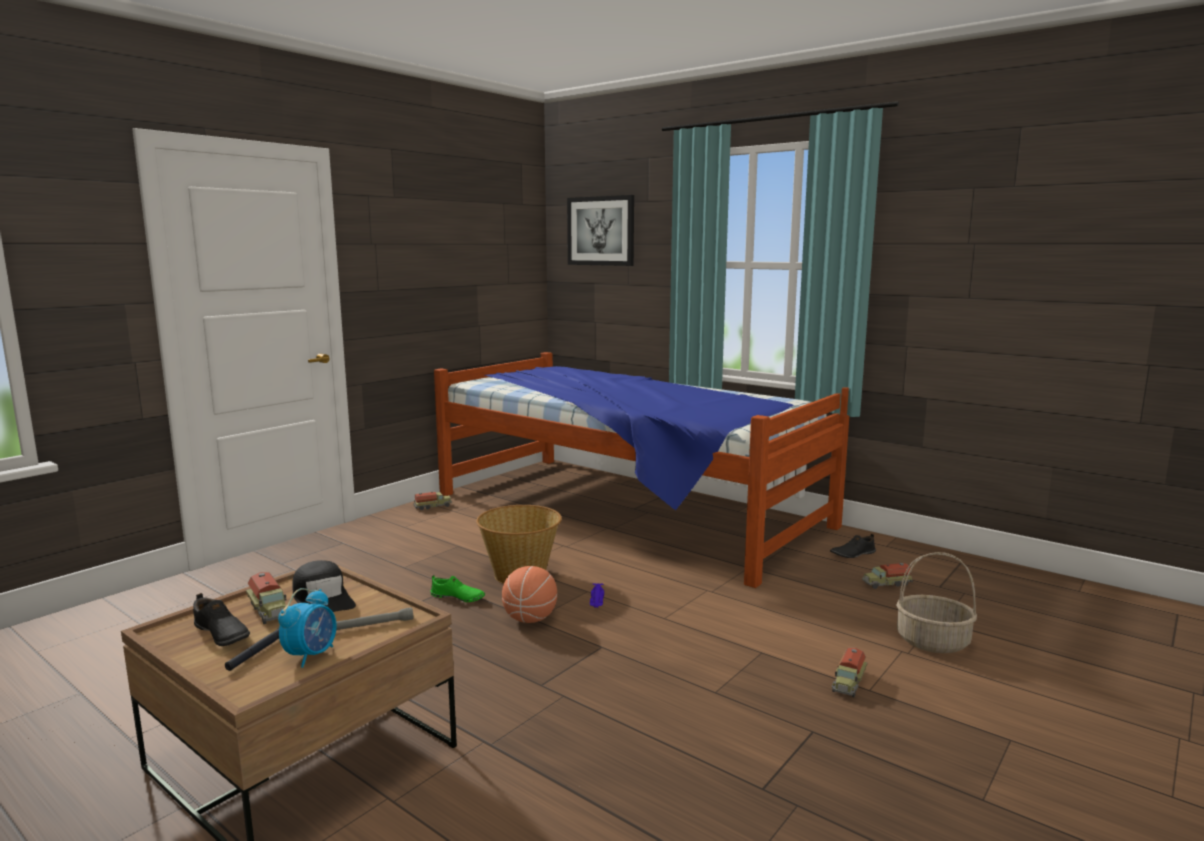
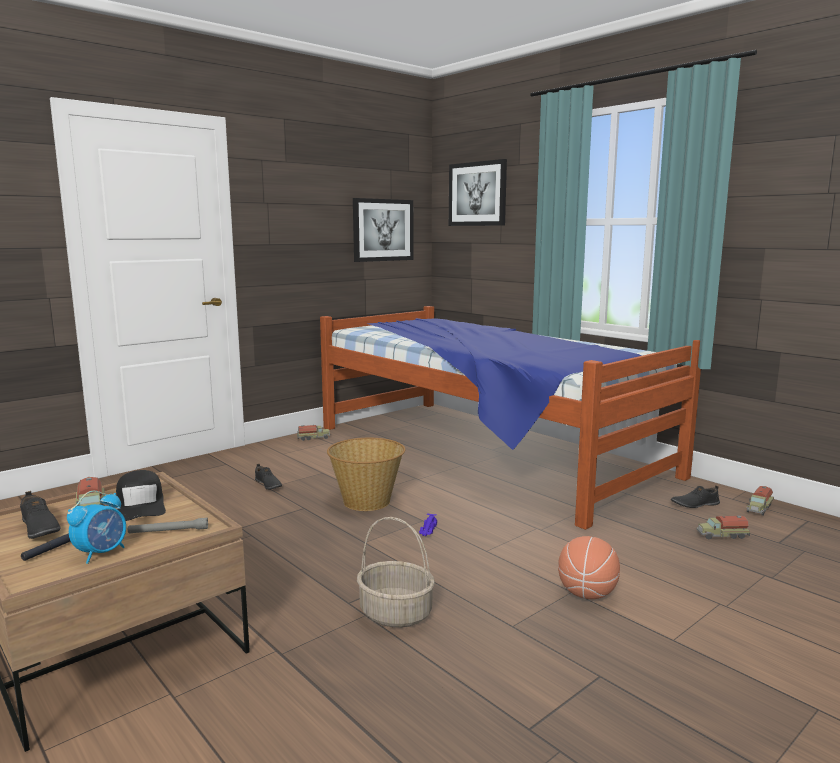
camera: 10 degrees right, 0 degrees up
(402, 564) = (268, 485): none -> black shoe
(458, 597) = (304, 517): green shoe -> none
(497, 270) = (383, 230): none -> picture
(530, 619) = (360, 541): basketball -> basketball (587, 594)
(848, 683) = (652, 630): toy truck -> toy truck (759, 508)
(932, 642) = (755, 597): basket -> basket (394, 613)

